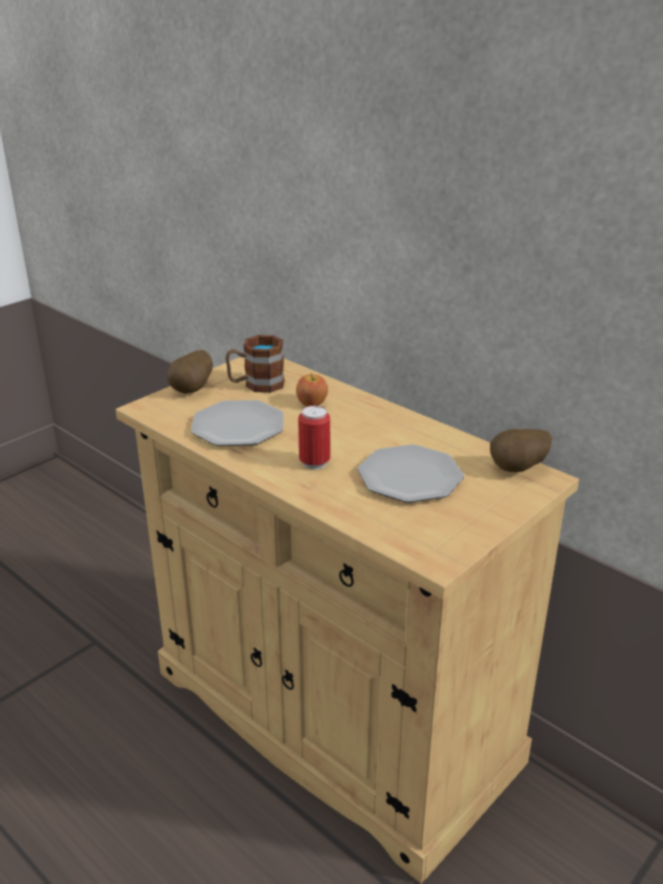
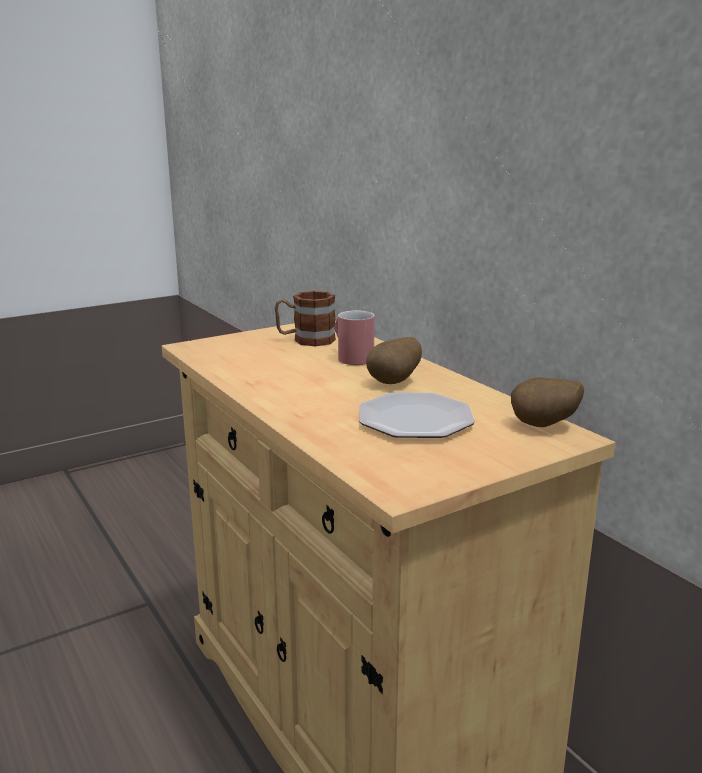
camera: 15 degrees right, 10 degrees down
(193, 390) = (242, 339): potato -> potato (395, 383)
(237, 427) = (263, 367): plate -> none
(312, 403) = (351, 357): apple -> red mug
(314, 463) = (320, 399): can -> none

